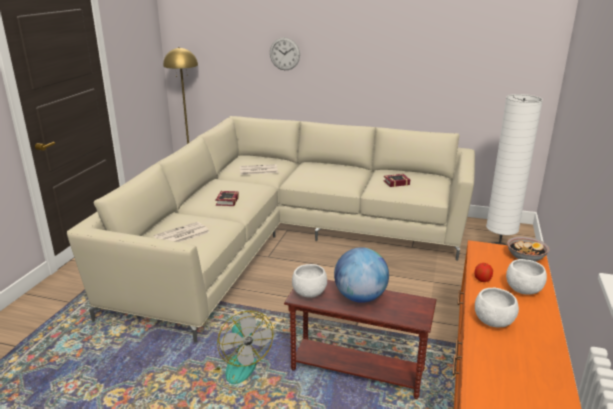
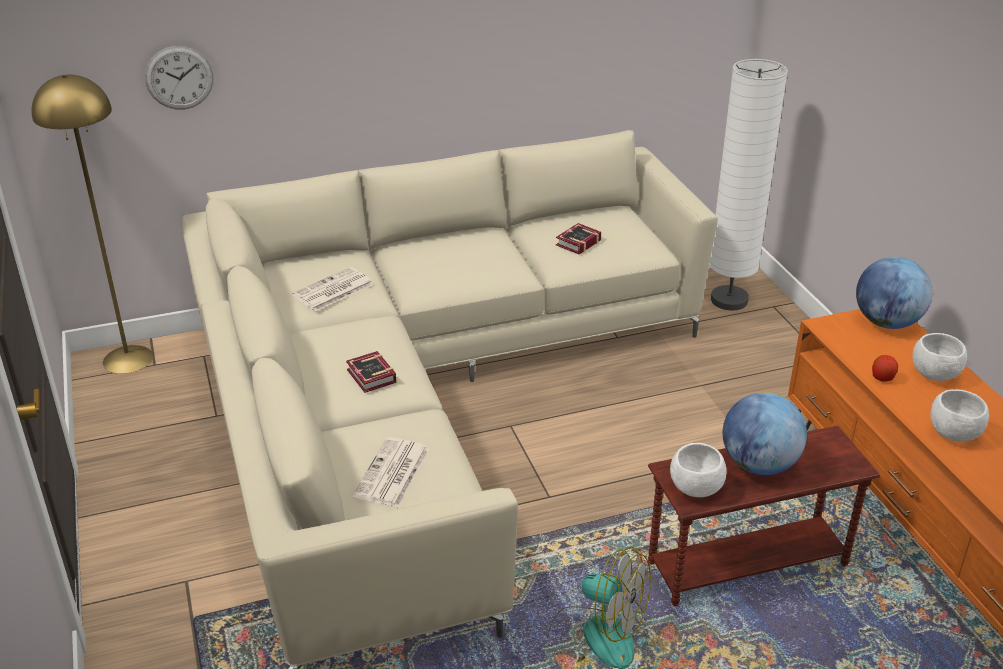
camera: 35 degrees left, 10 degrees up
(284, 54) = (295, 45): wall clock -> wall clock (179, 78)
(525, 257) = (886, 322): bowl -> globe

